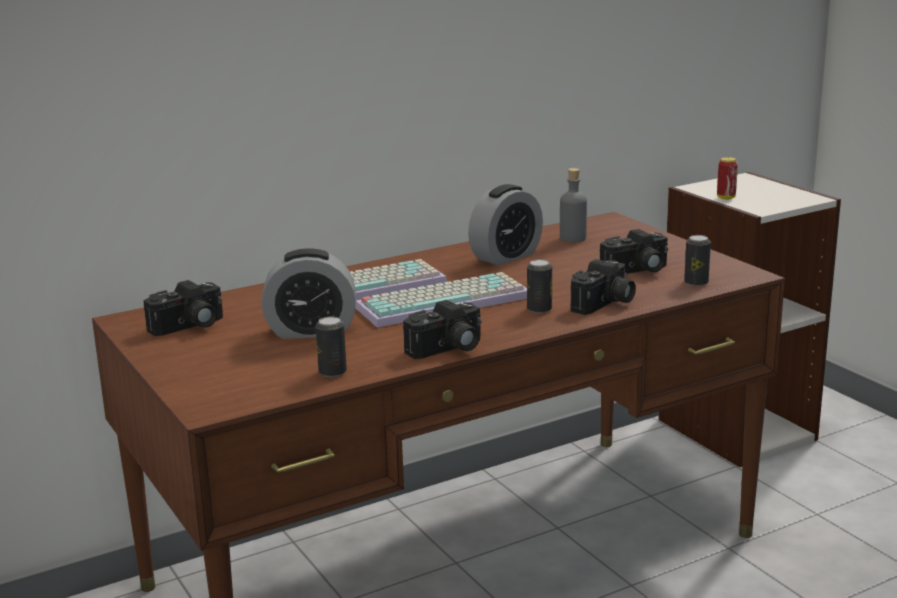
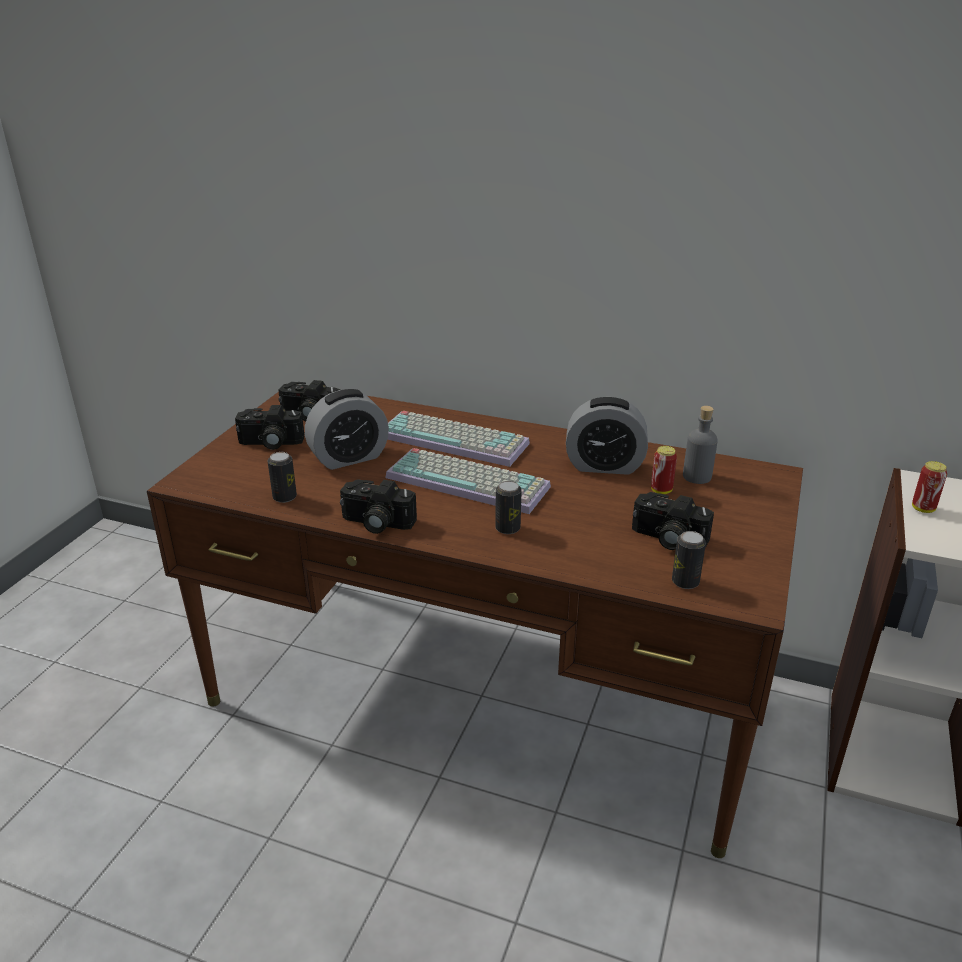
camera: 50 degrees right, 10 degrees up
(311, 331) = (349, 458): alarm clock -> alarm clock turned 75 degrees counterclockwise
(572, 253) = (661, 490): none -> can
(605, 304) = (562, 554): camera -> camera (270, 443)

